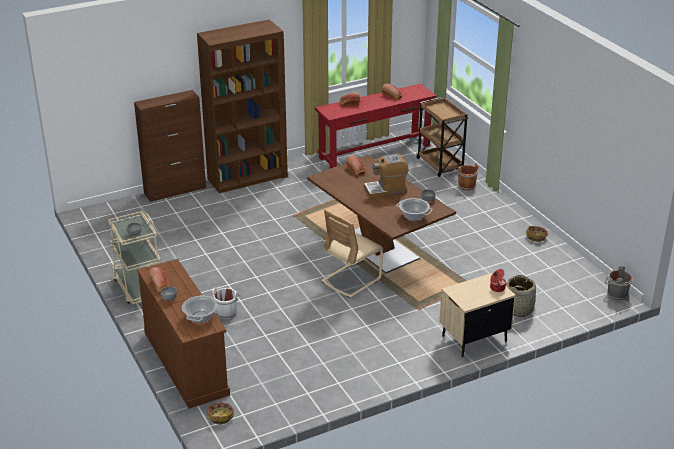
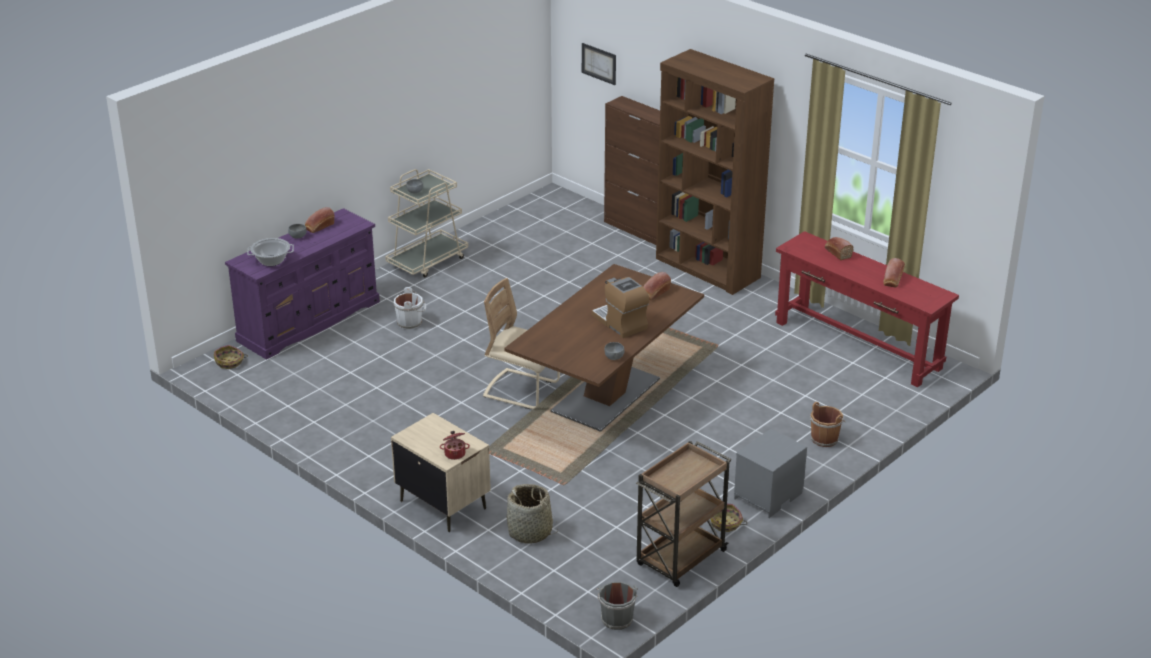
camera: 70 degrees right, 0 degrees up
(106, 89) = (599, 63): none -> picture
(185, 362) = (309, 320): brown dresser -> purple dresser
(413, 216) = (565, 354): cooking pot -> none
(440, 165) = (867, 406): brown cart -> brown cart (680, 559)
(516, 217) = (768, 497): none -> grey nightstand

